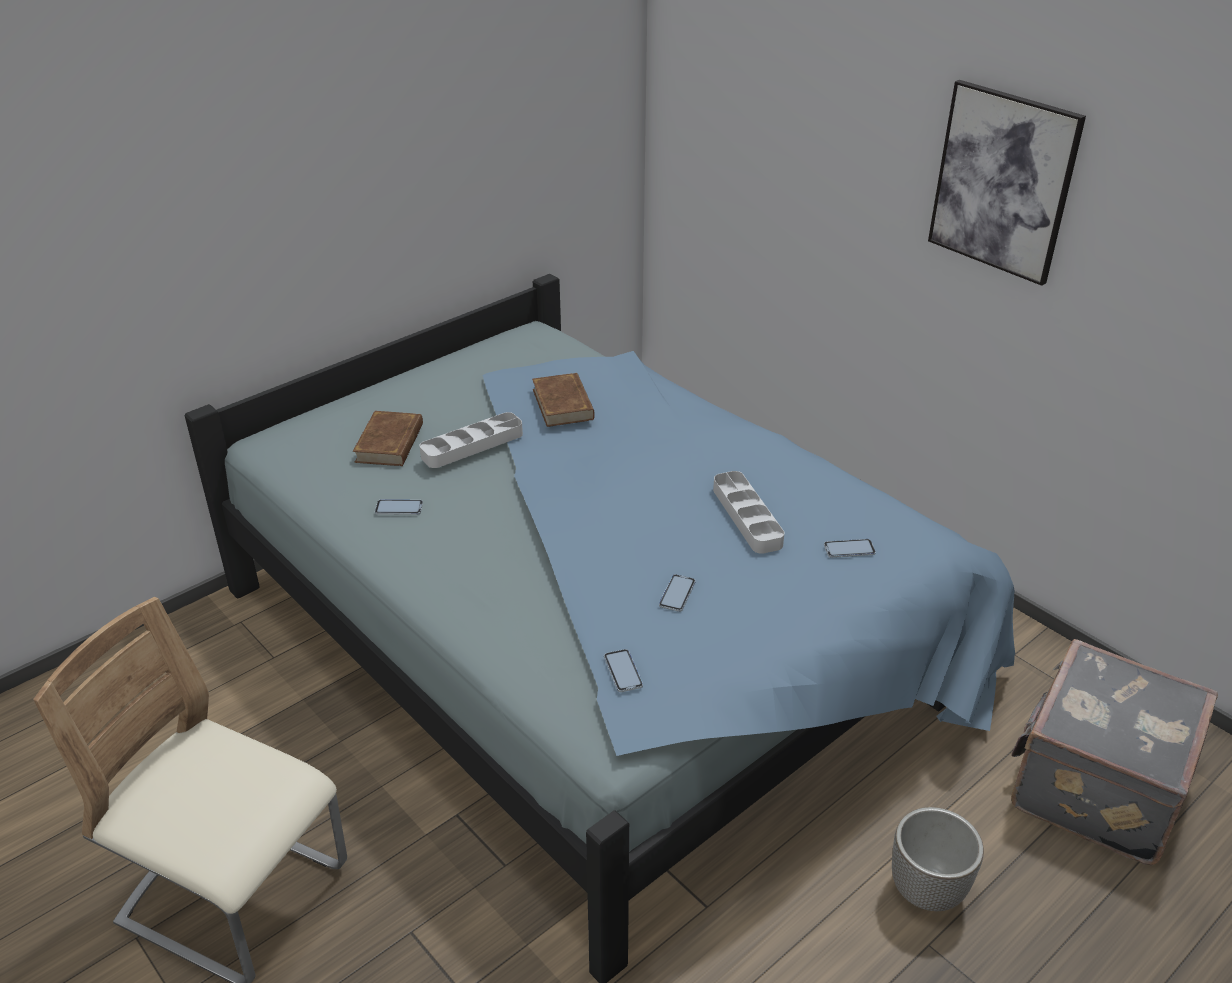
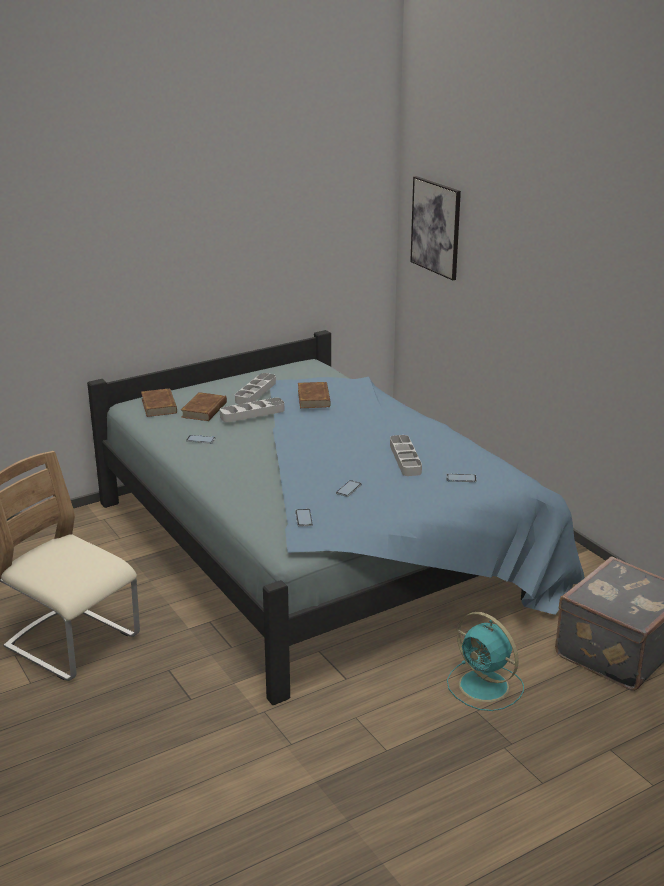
camera: 10 degrees right, 10 degrees down
(313, 441) = (159, 406): none -> brown book
(466, 400) = (255, 392): none -> grey tray
(928, 890) = (485, 687): planter -> turquoise fan
(1003, 182) = (580, 271): picture -> picture (436, 227)

